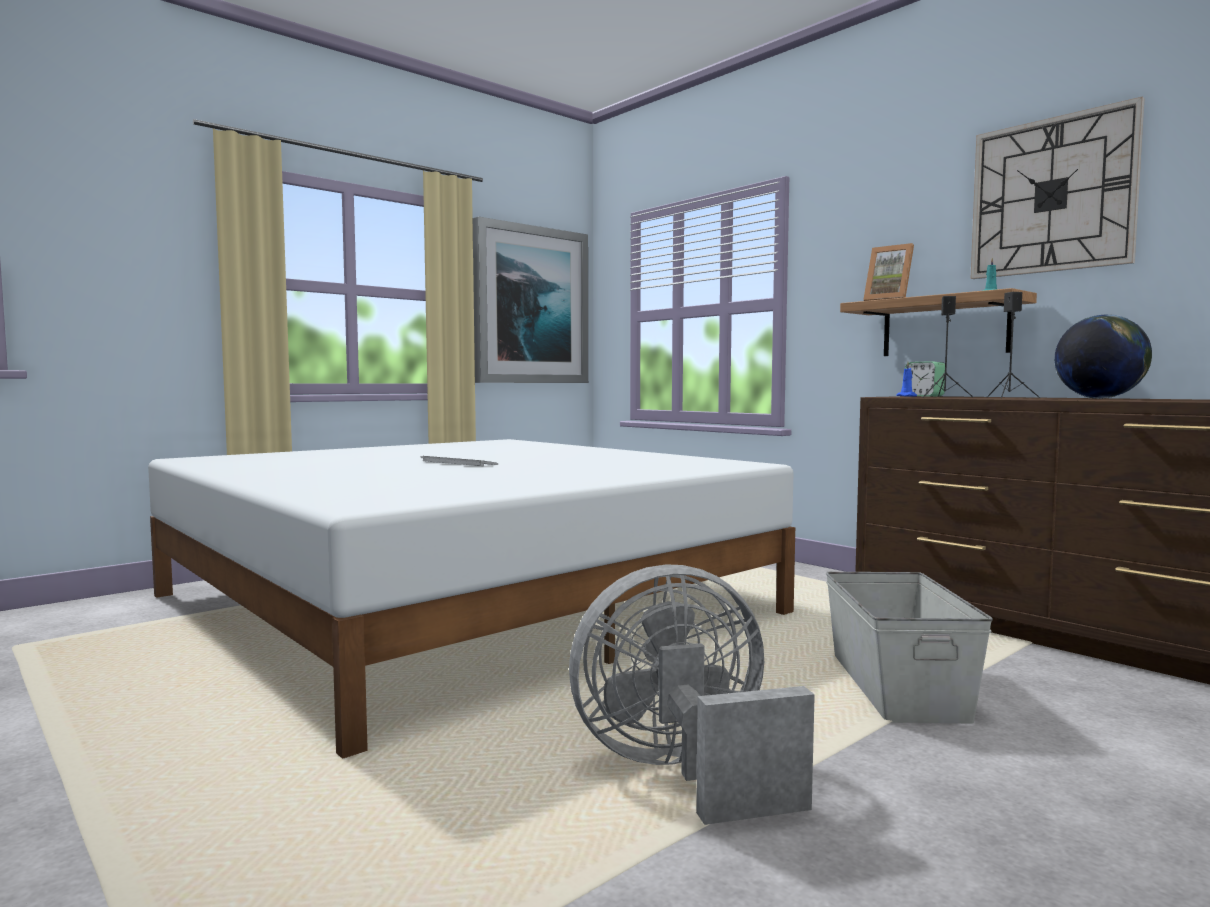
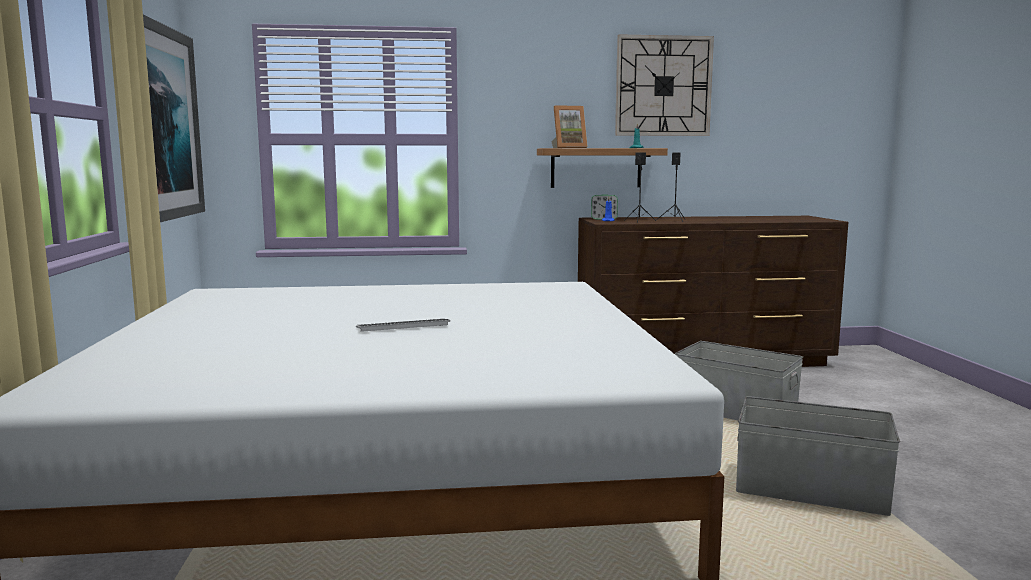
camera: 55 degrees left, 5 degrees up
(683, 772) = (811, 491): grey fan -> grey storage box
(1099, 398) = (719, 219): globe -> none

